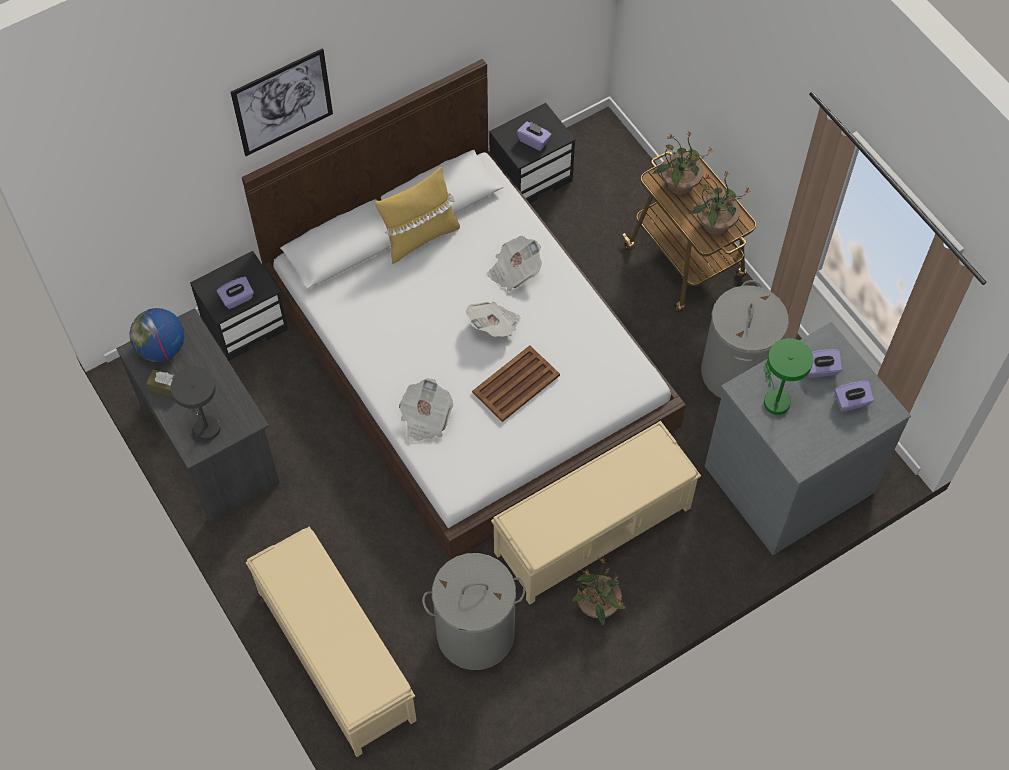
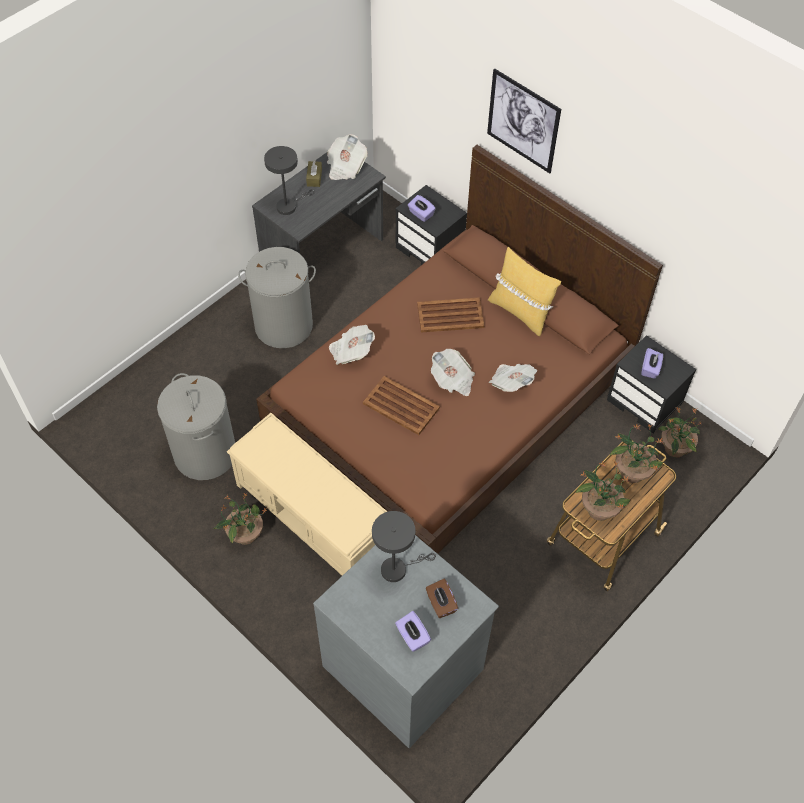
camera: 75 degrees right, 5 degrees down
(161, 348) = (345, 167): globe -> newspaper
(335, 654) = (172, 368): beige bench -> none
(403, 307) = (449, 315): none -> brown tray
(468, 355) = (450, 395): white bed -> brown bed
(595, 168) = (674, 449): none -> potted plant
(736, 371) = (502, 603): grey laundry basket -> grey laundry basket (284, 325)
(775, 398) = (397, 568): green table lamp -> grey table lamp
(821, 370) = (441, 604): purple tissue box -> brown tissue box

